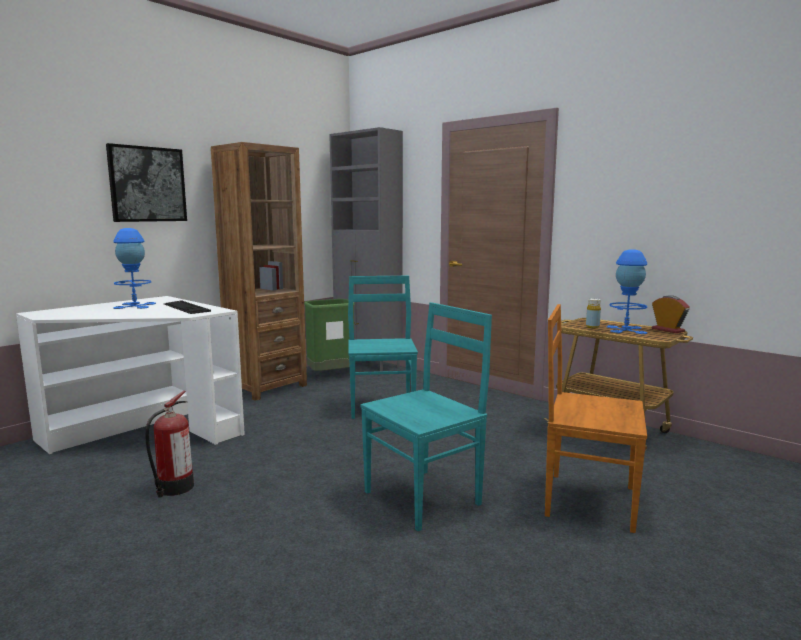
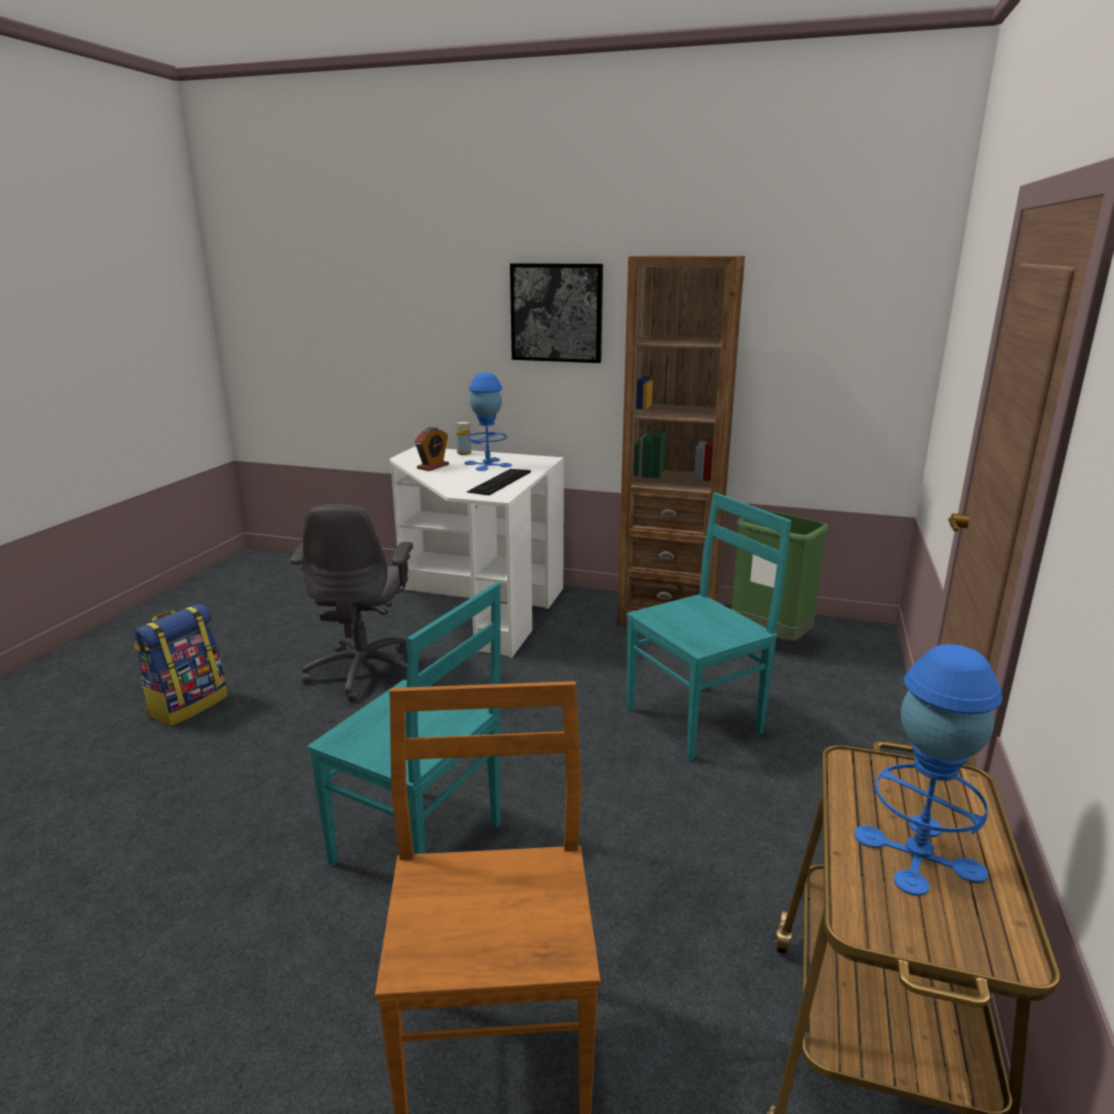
camera: 65 degrees right, 10 degrees up
(84, 590) = (188, 705): none -> backpack
(174, 488) = (364, 671): fire extinguisher -> grey office chair
(368, 364) = (868, 651): grey cabinet -> none
(592, 327) = (885, 795): yellow bottle -> yellow bottle (464, 453)
(668, 330) = (1006, 938): alarm clock -> alarm clock (433, 466)

